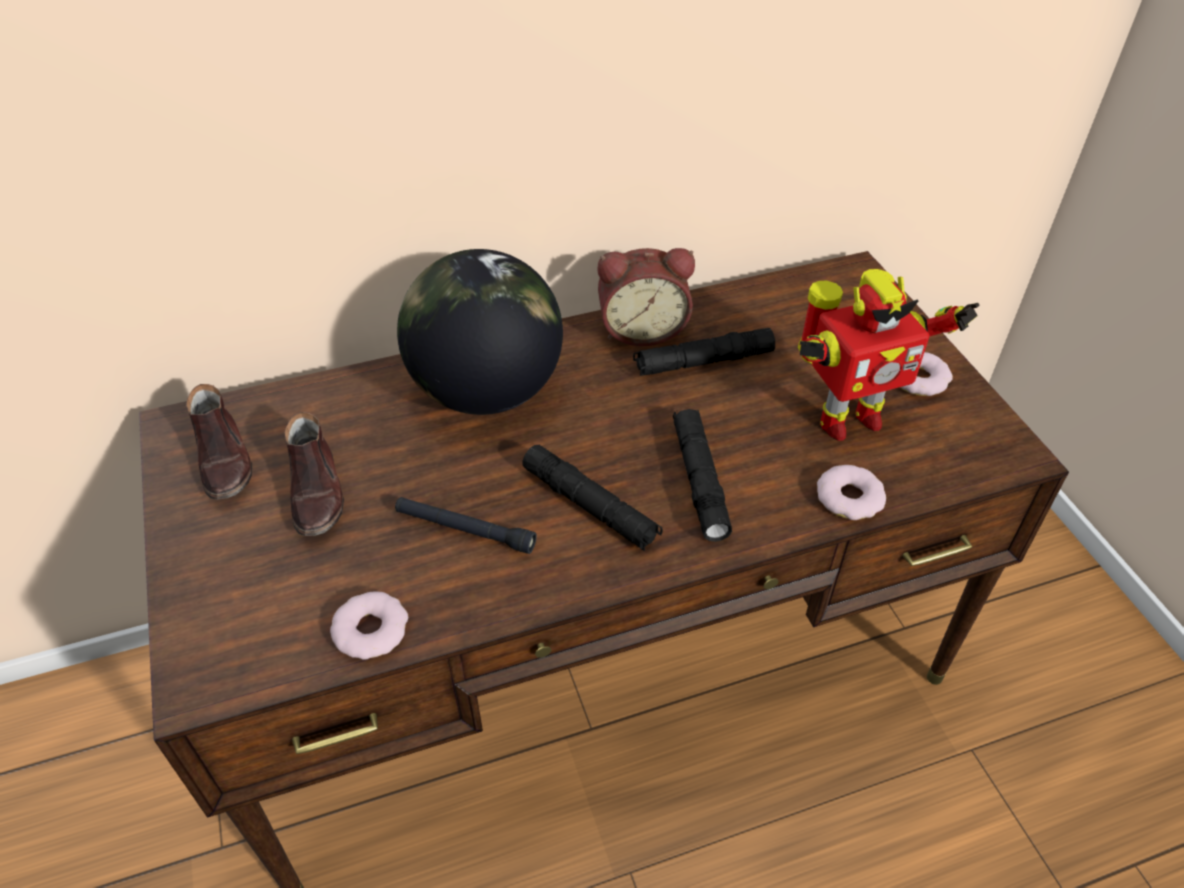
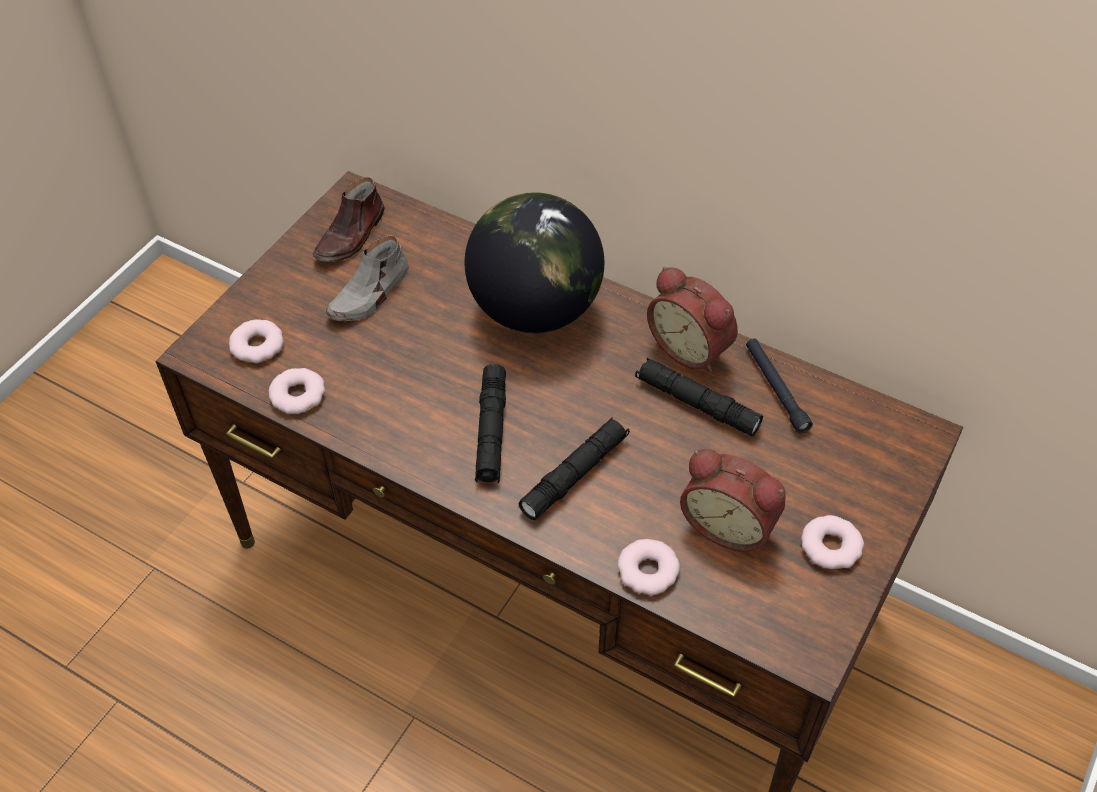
camera: 50 degrees right, 5 degrees up
(261, 624) = (258, 345): none -> donut
(317, 491) = (370, 294): brown shoe -> grey shoe
(465, 530) = (409, 383): black flashlight -> black flashlight (775, 389)
(845, 419) = (729, 524): toy robot -> alarm clock

